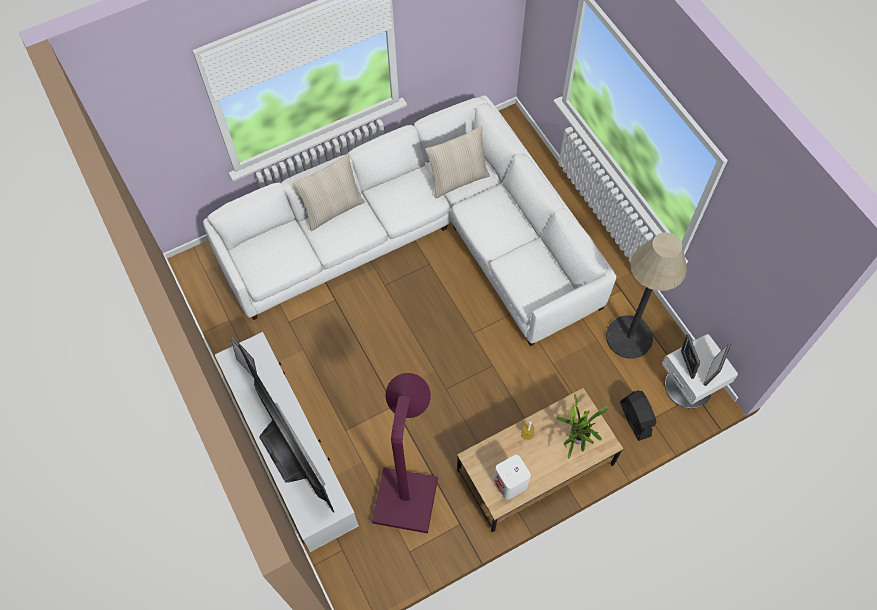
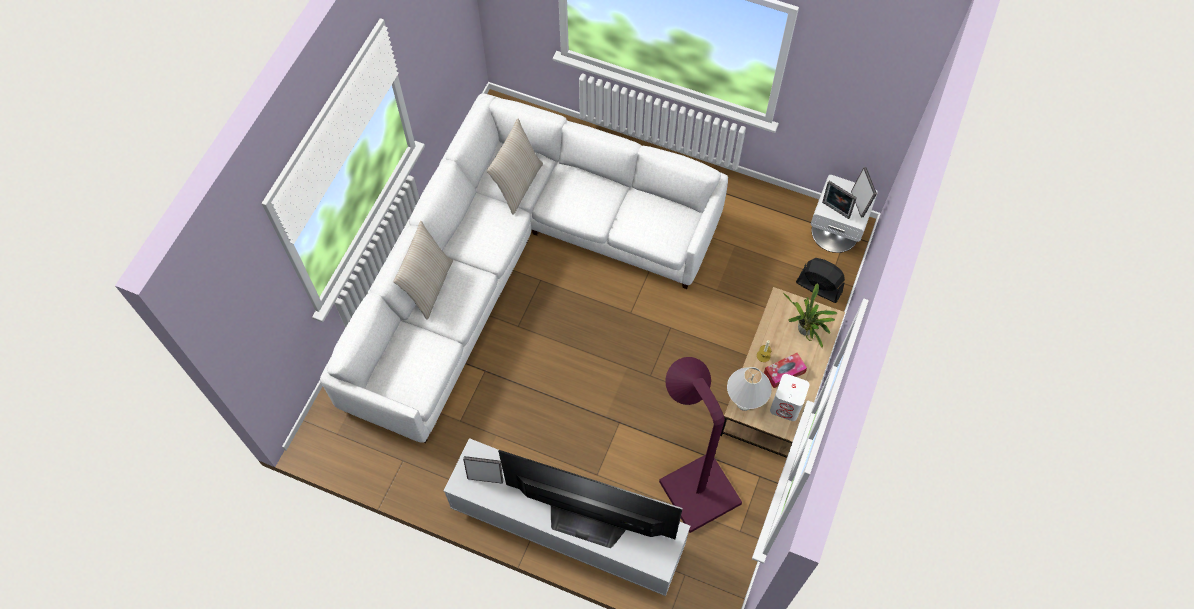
camera: 40 degrees left, 0 degrees up
(480, 456) = (744, 403): none -> white table lamp
(532, 458) = (784, 372): none -> tissue box
(629, 337) = (757, 225): floor lamp -> none

